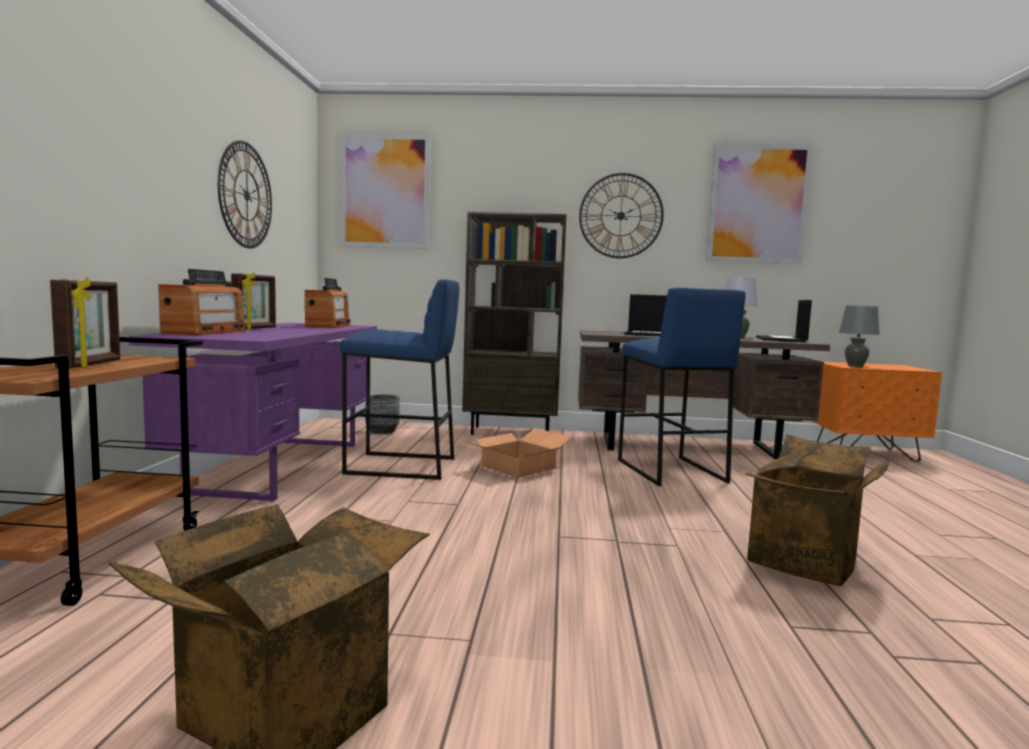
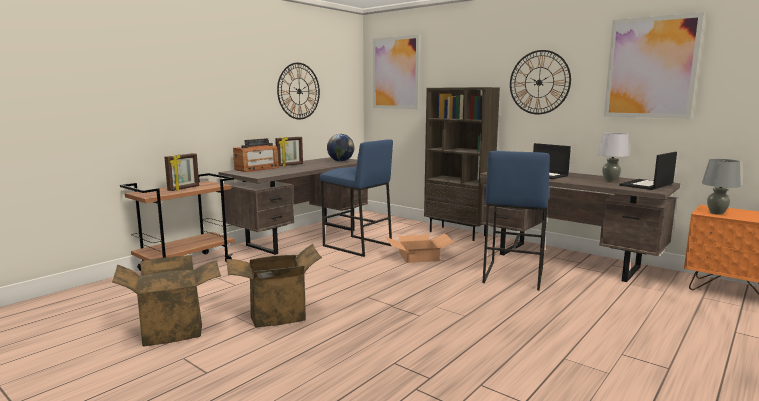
camera: 35 degrees right, 5 degrees up
(281, 466) = (303, 237): purple desk -> brown desk
(328, 326) = (340, 161): radio -> globe
(382, 431) = (382, 223): grey planter -> none
(807, 562) = (477, 342): cardboard box -> cardboard box (276, 315)

